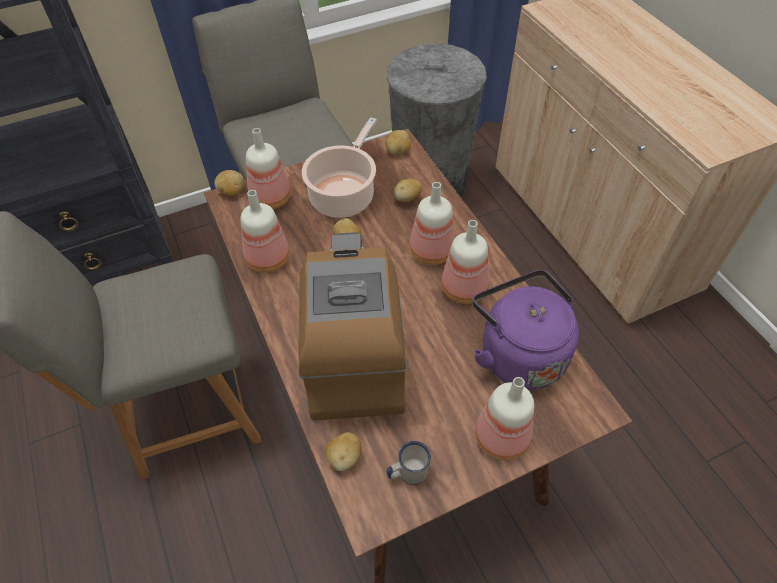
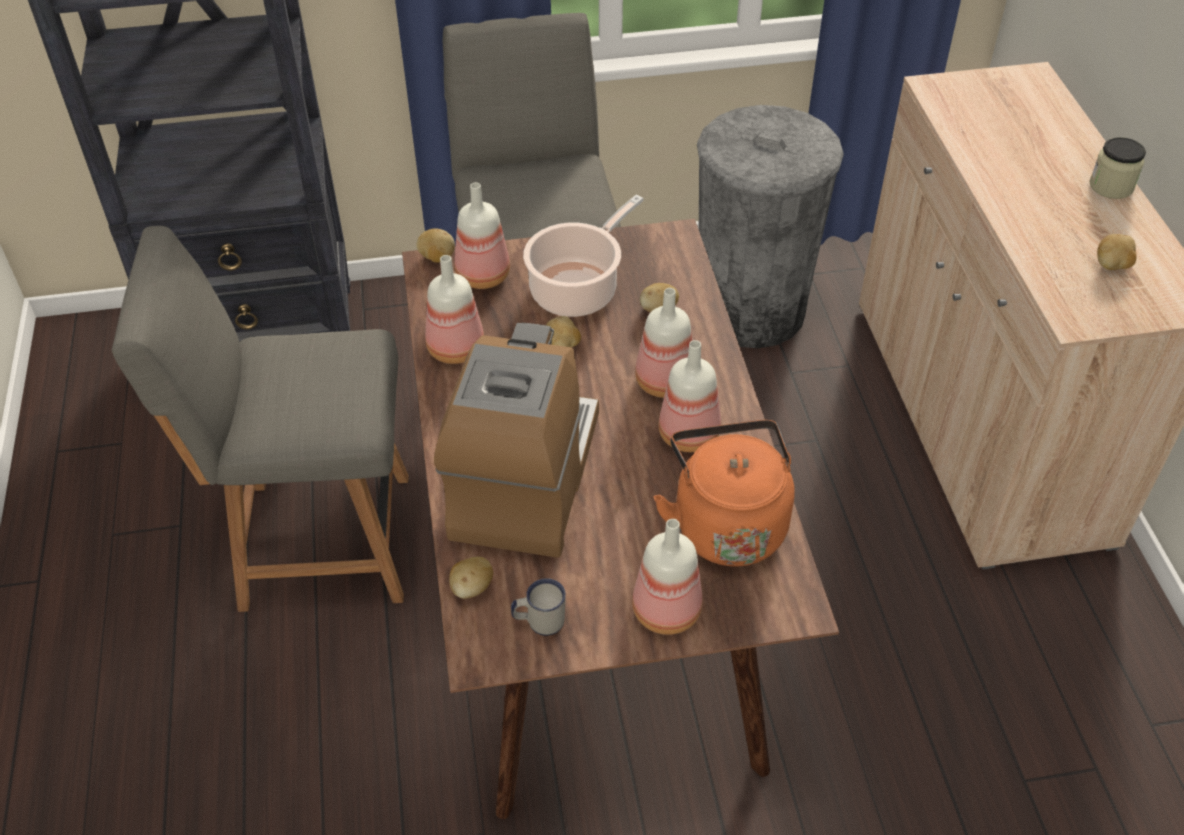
camera: 15 degrees right, 5 degrees down
(398, 151) = (669, 246): potato -> potato (1112, 266)
(518, 353) = (726, 523): purple kettle -> orange kettle
(686, 54) = (1111, 186): none -> jar

